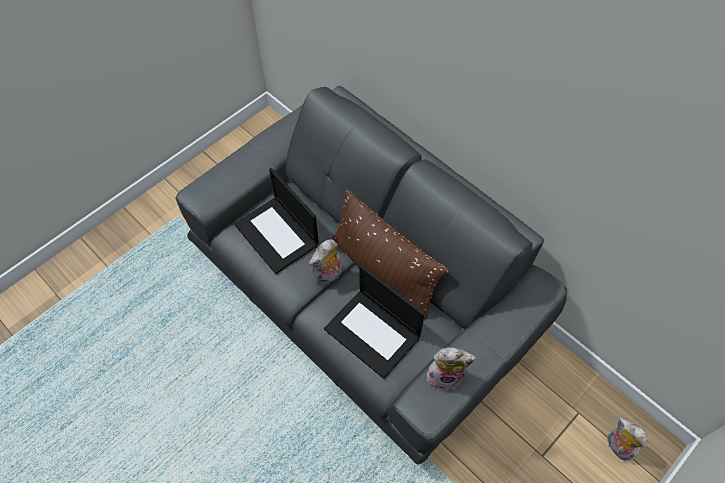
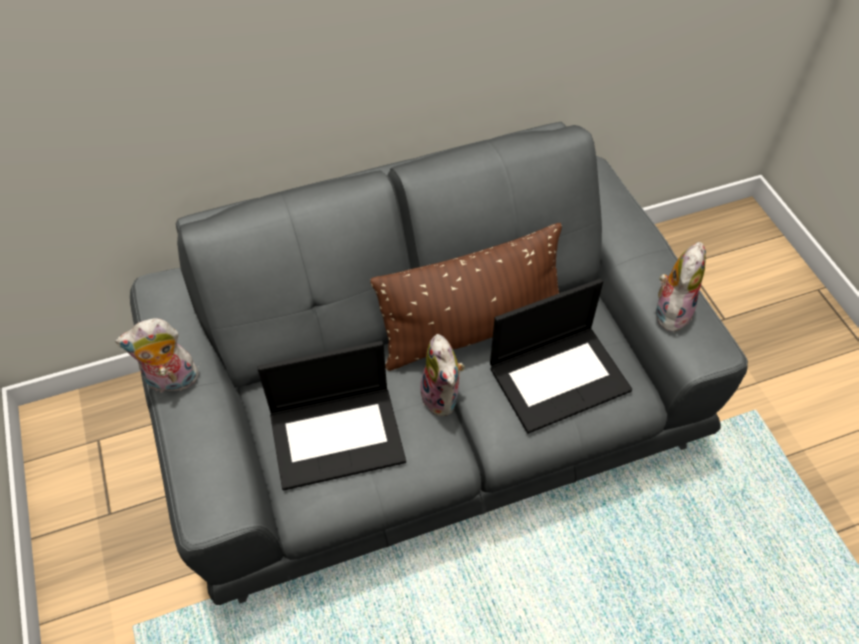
camera: 65 degrees left, 5 degrees down
(617, 447) = (736, 250): plush toy -> plush toy (171, 382)

